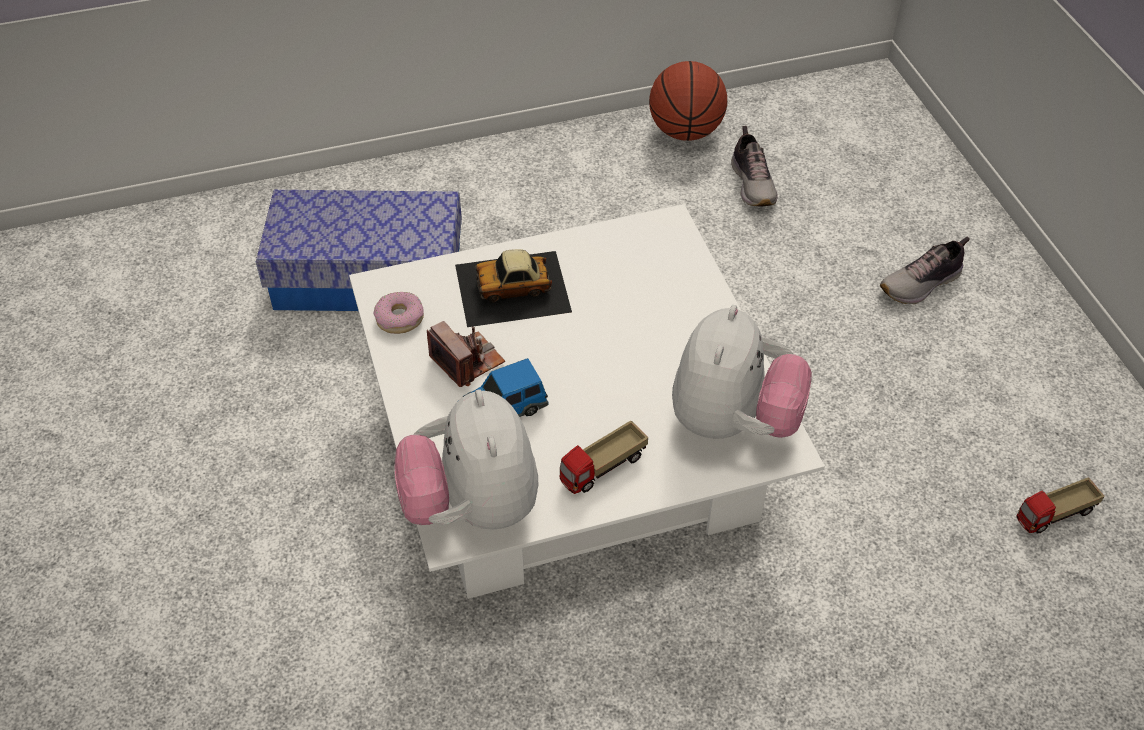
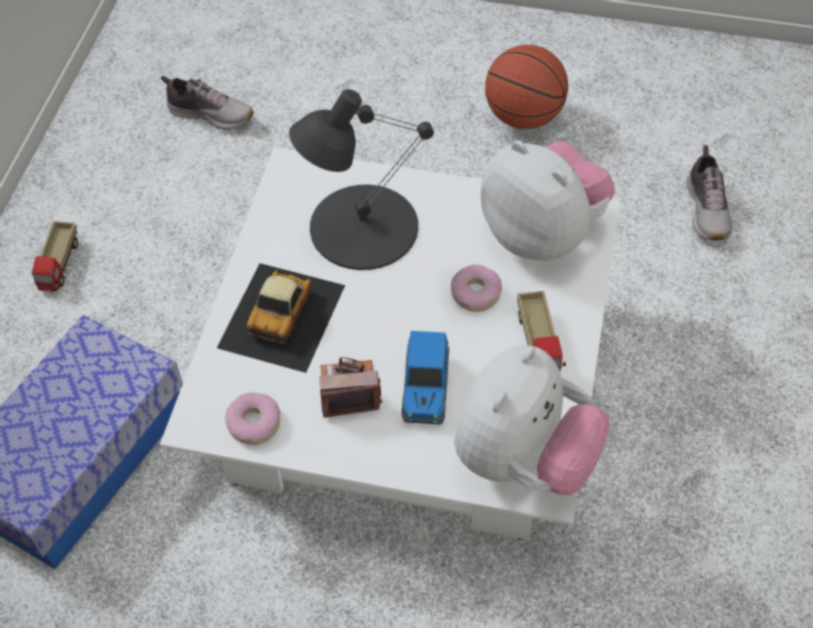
camera: 60 degrees left, 5 degrees up
(472, 506) = (523, 459): plush toy -> plush toy turned 75 degrees counterclockwise
(627, 401) = (475, 293): none -> donut
(642, 295) = (361, 227): none -> black table lamp
(685, 131) = (105, 126): basketball -> basketball (523, 117)
(922, 284) = (405, 72): shoe -> shoe (707, 209)
(1055, 516) = (665, 122): toy truck -> toy truck (60, 265)

